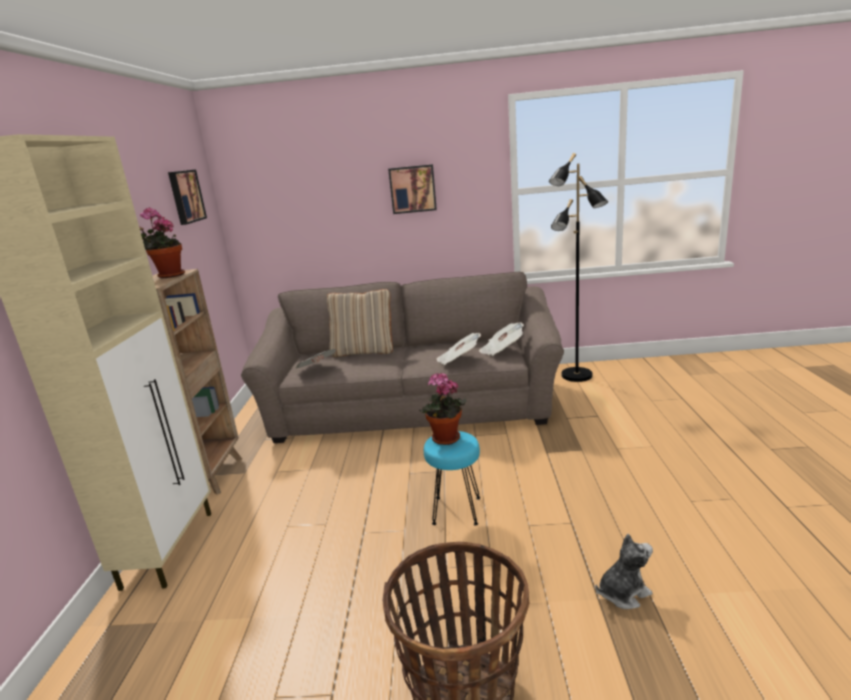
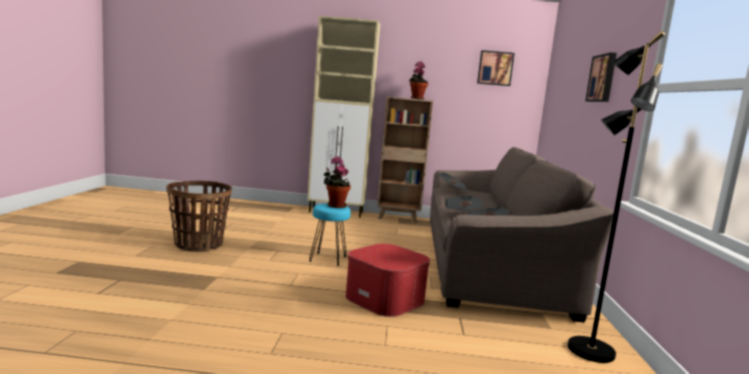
camera: 90 degrees right, 10 degrees down
(363, 351) = (490, 200): beige pillow -> none
(556, 455) = (385, 298): none -> ottoman
(623, 593) = (214, 283): plush toy -> none

